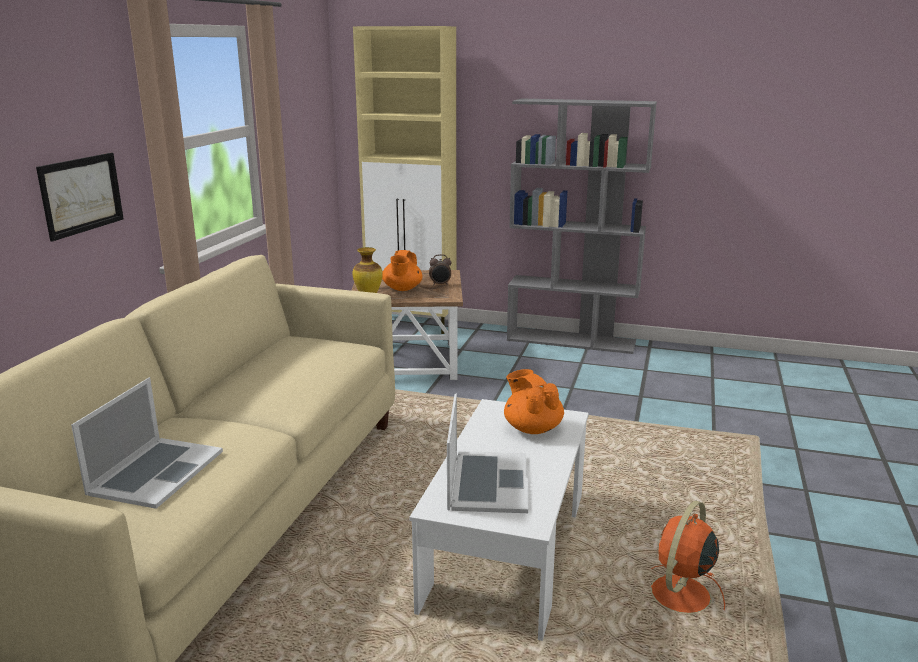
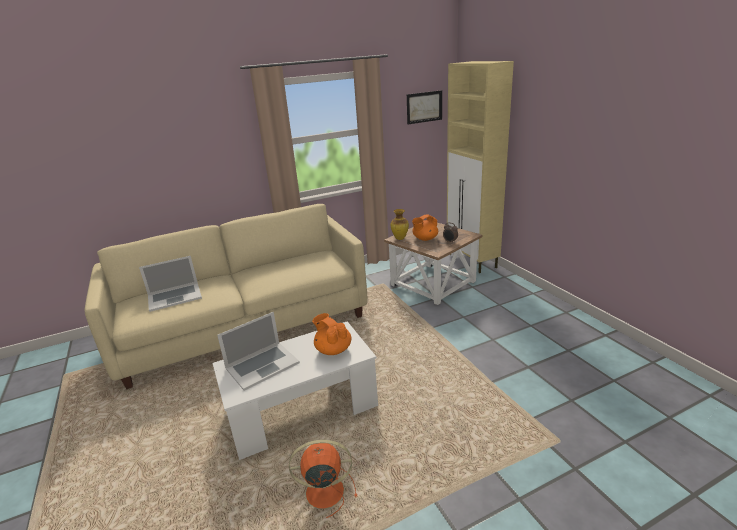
camera: 50 degrees right, 5 degrees up
(81, 195) = (227, 164): picture -> picture (424, 107)
(532, 428) = (333, 349): orange teapot -> orange teapot turned 60 degrees counterclockwise
(572, 340) = (553, 307): grey bookcase -> none

